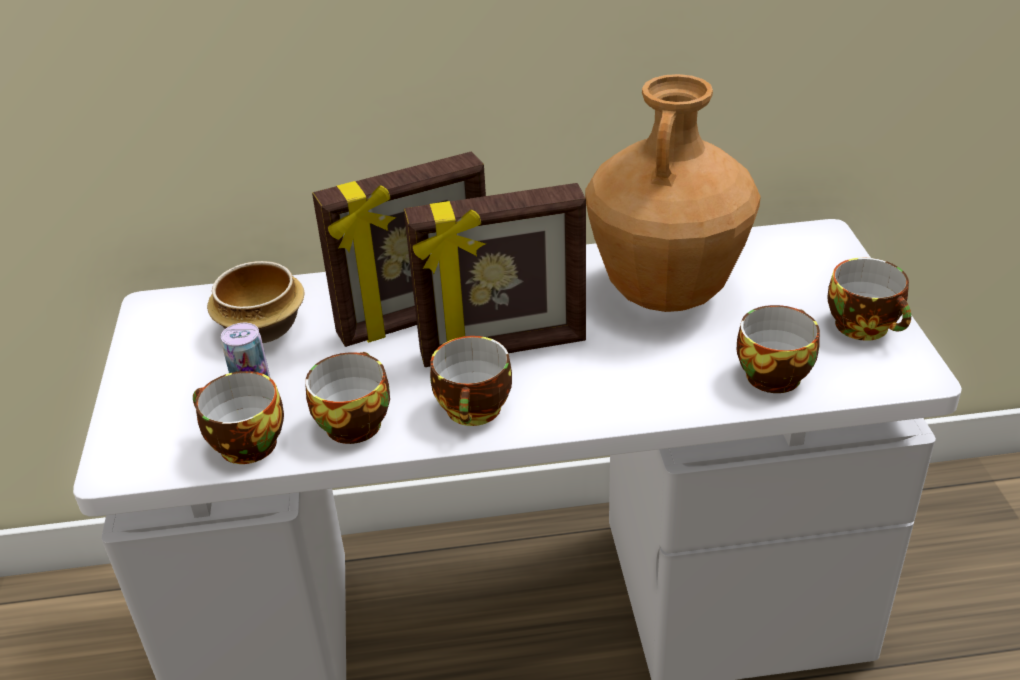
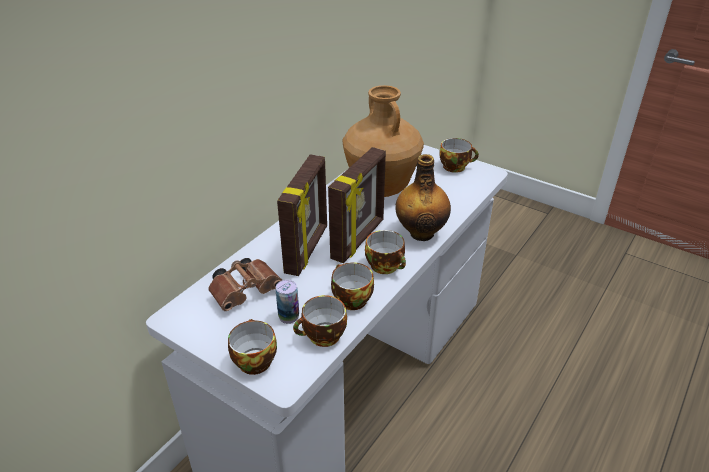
camera: 50 degrees left, 0 degrees up
(264, 328) = (247, 291): bowl -> brown binoculars
(612, 397) = (421, 232): none -> bottle
(773, 373) = (454, 196): cup -> cup (253, 360)

